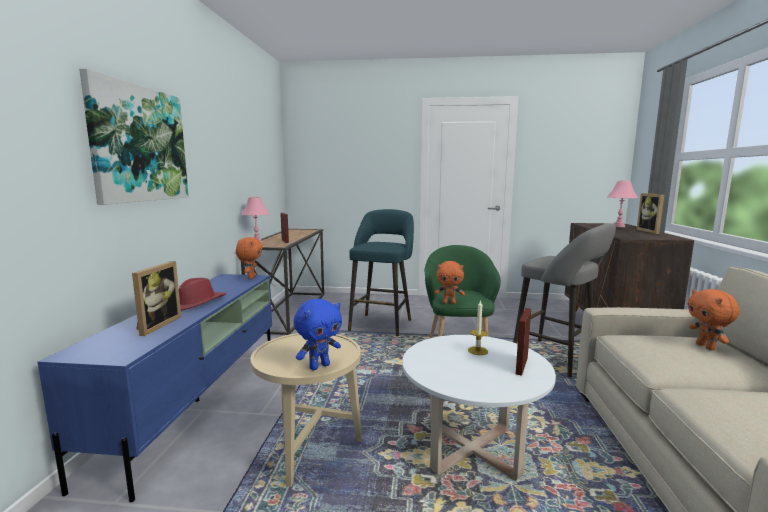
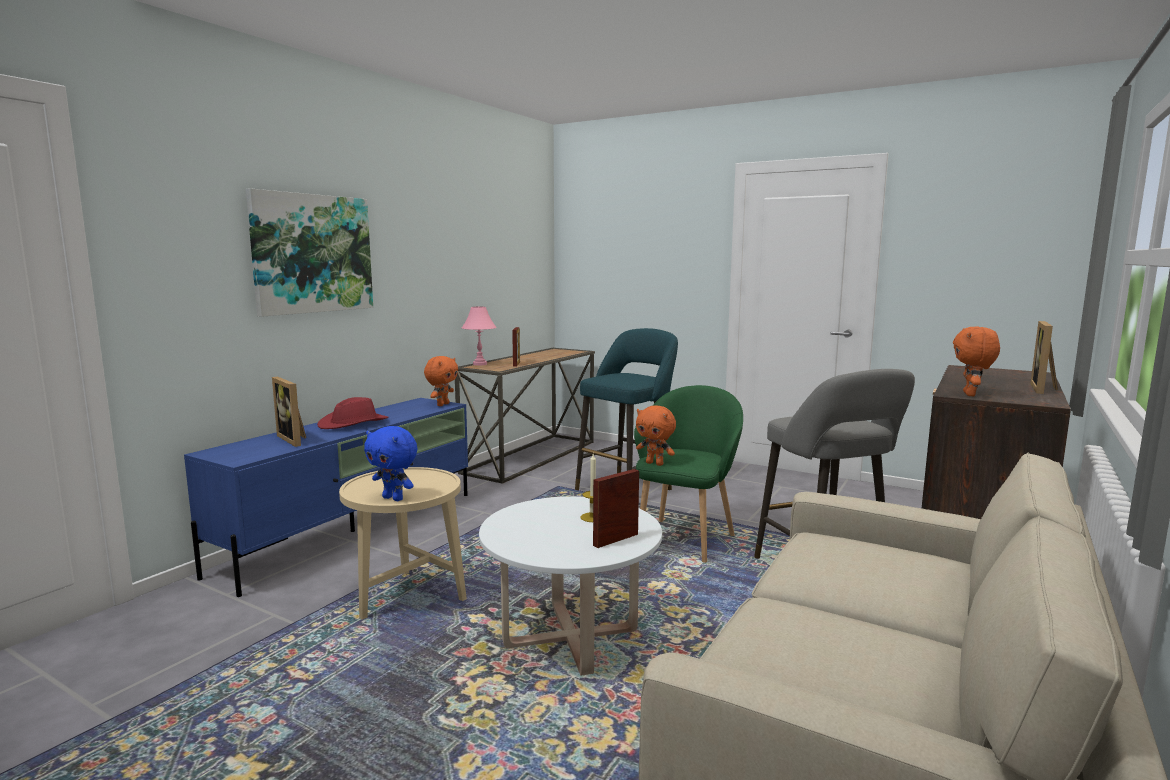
camera: 25 degrees right, 0 degrees up
(155, 325) = (295, 439): picture frame -> picture frame turned 105 degrees clockwise
(319, 366) = (394, 498): blue plush toy -> blue plush toy turned 45 degrees clockwise
(619, 226) = (1015, 376): pink table lamp -> none
(706, 347) = (915, 568): orange plush toy -> orange plush toy (971, 394)

